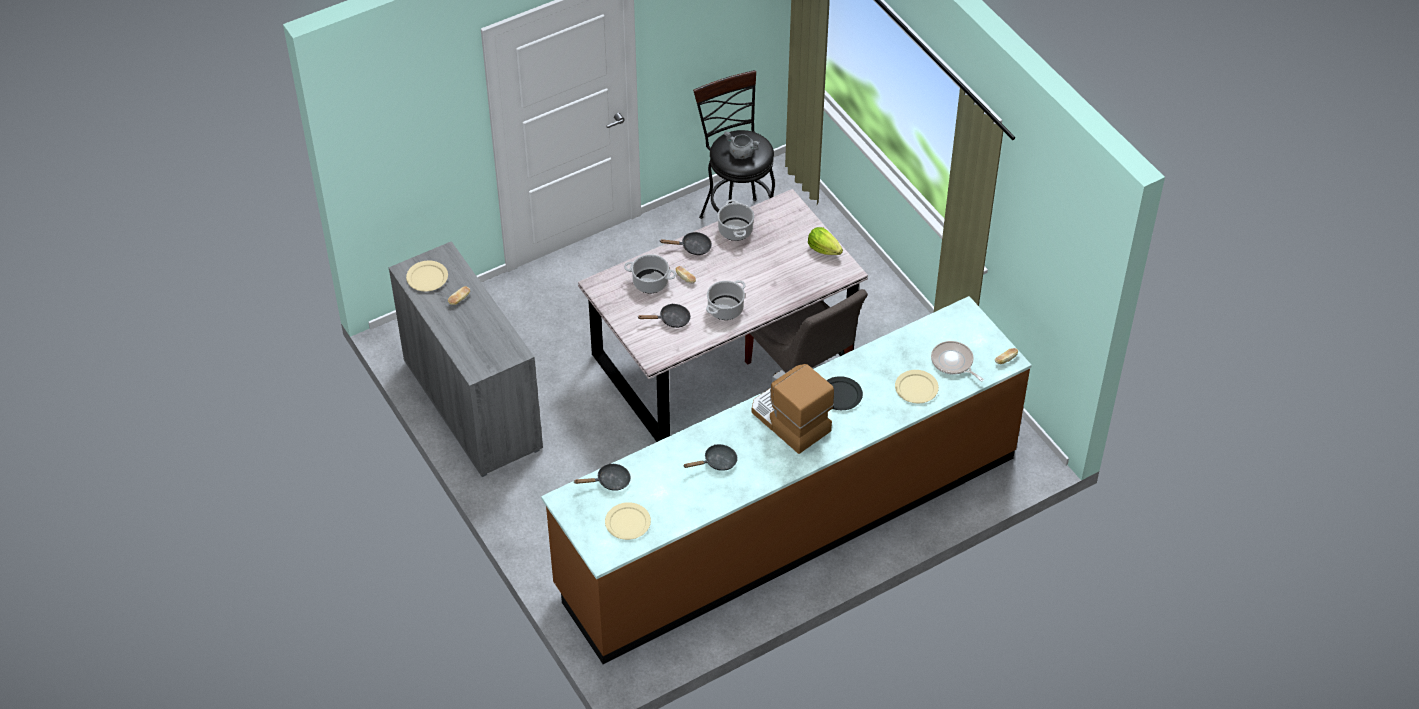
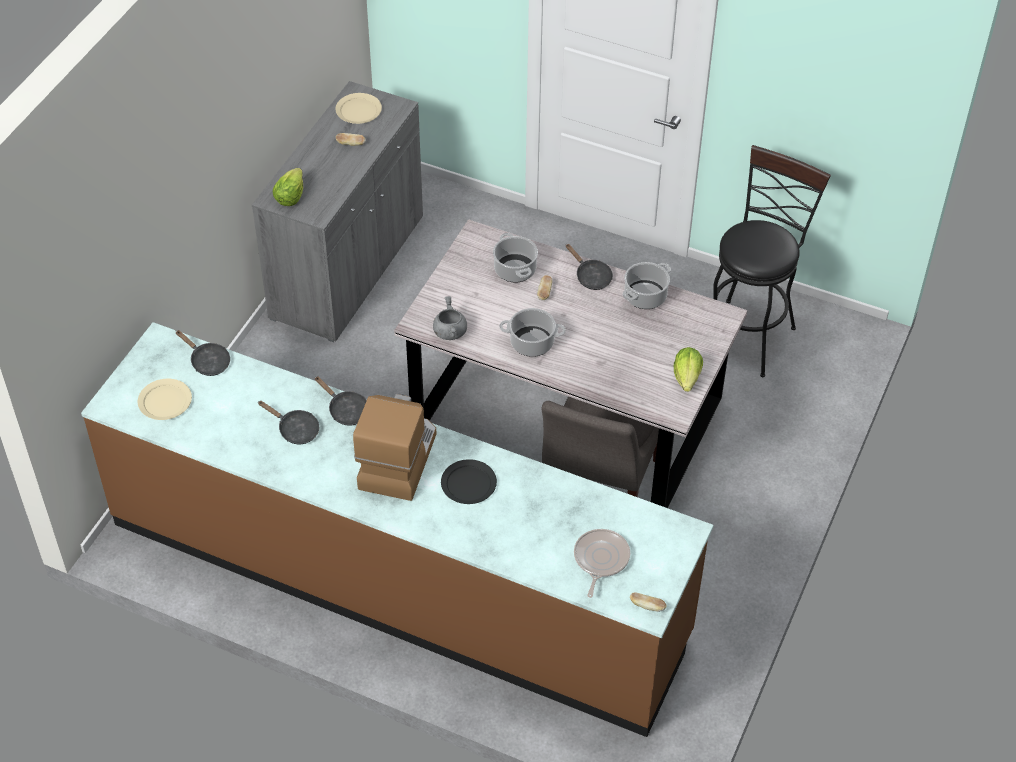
camera: 55 degrees right, 0 degrees up
(482, 359) = (290, 197): none -> lettuce
(671, 320) = (480, 310): black frying pan -> black frying pan (345, 410)
(741, 153) = (752, 246): grey cooking pot -> grey cooking pot (449, 332)
(916, 388) = (534, 545): beige plate -> none

